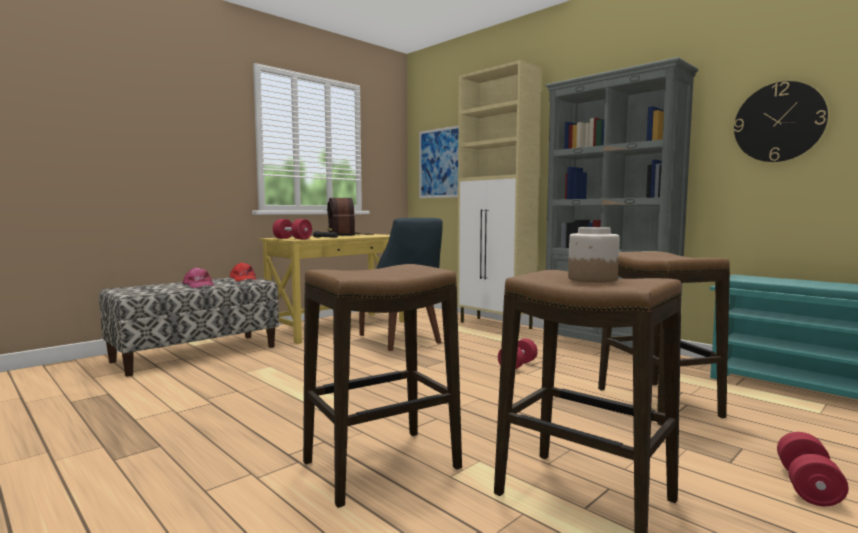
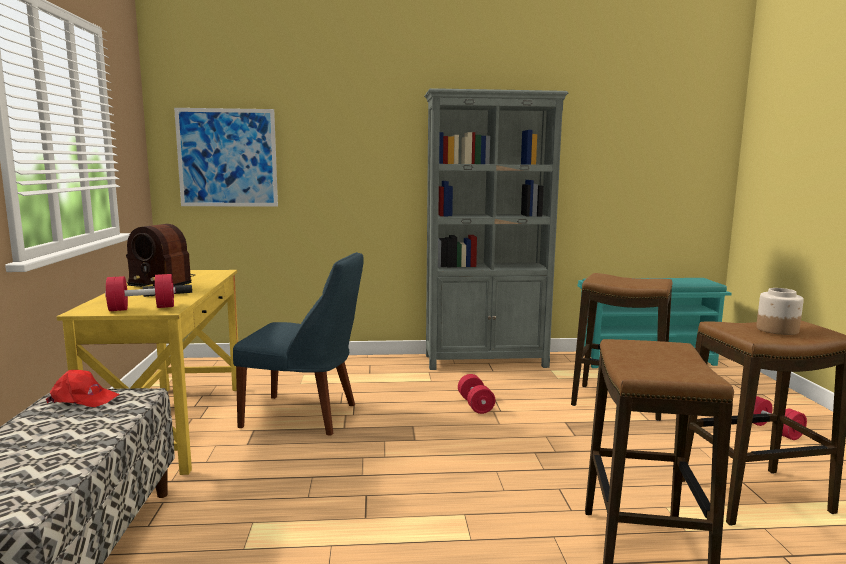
camera: 50 degrees left, 5 degrees up
(198, 285) = (64, 438): pink cap -> none
(496, 325) = (347, 363): beige cabinet -> none
(779, 122) = (609, 154): wall clock -> none

